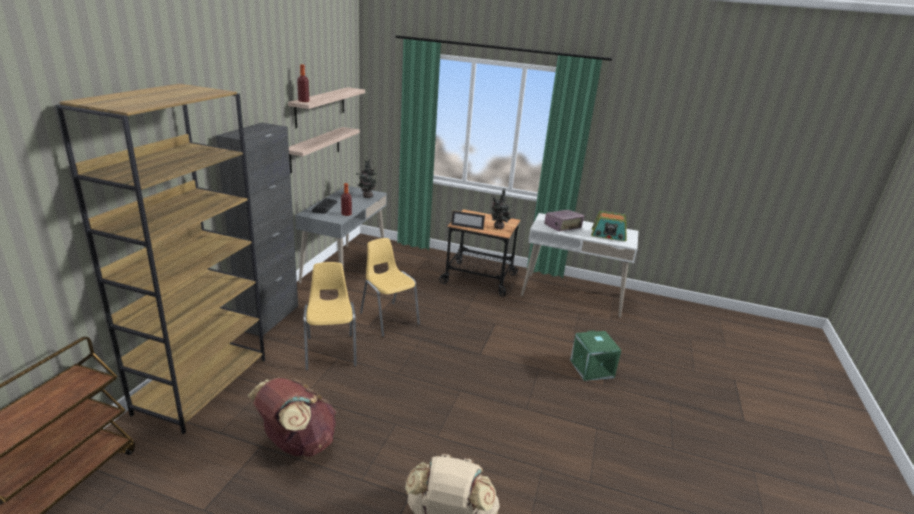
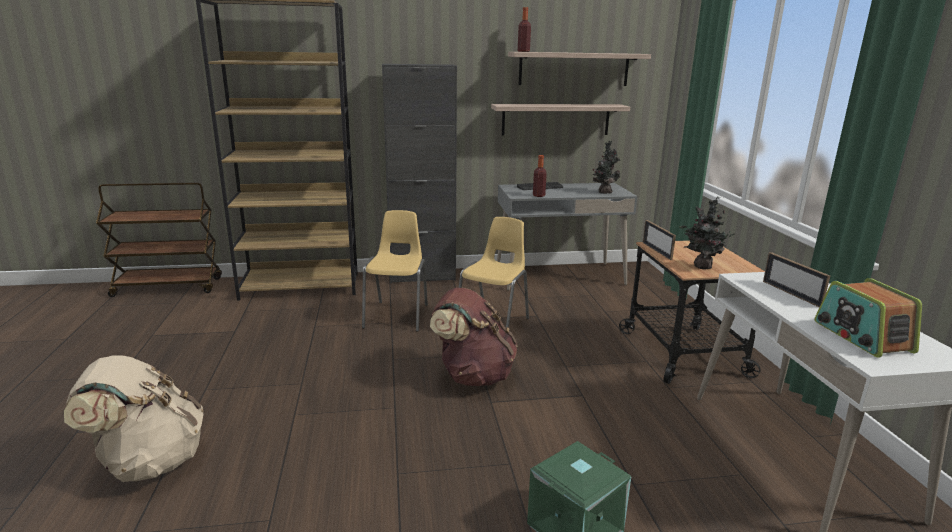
camera: 65 degrees right, 5 degrees down
(297, 443) = (245, 344): brown backpack -> brown backpack (473, 376)
(331, 351) = (397, 316): yellow chair -> yellow chair turned 45 degrees counterclockwise
(563, 227) = (791, 293): radio -> picture frame

